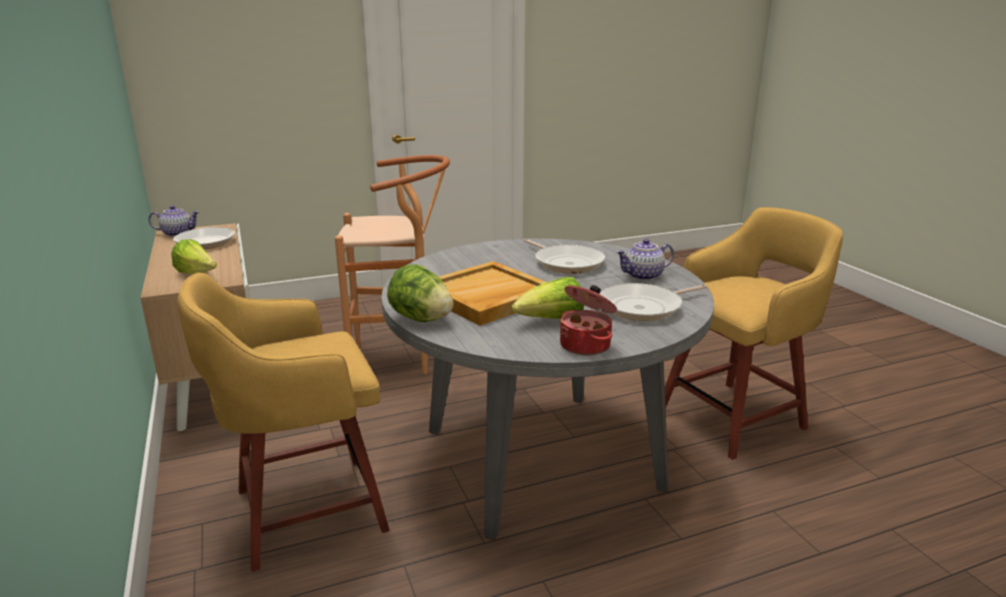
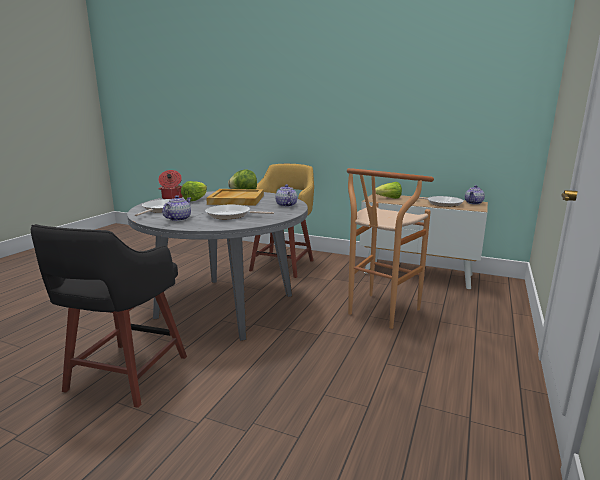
camera: 135 degrees right, 5 degrees down
(457, 260) = (286, 205): none -> teapot
(735, 417) = (125, 375): yellow stool -> black stool

